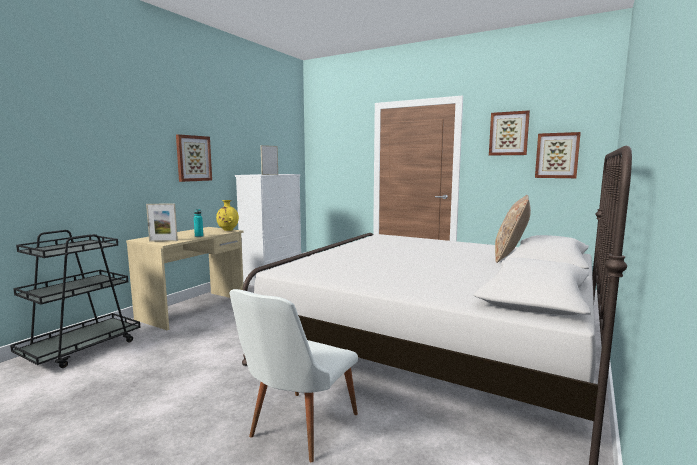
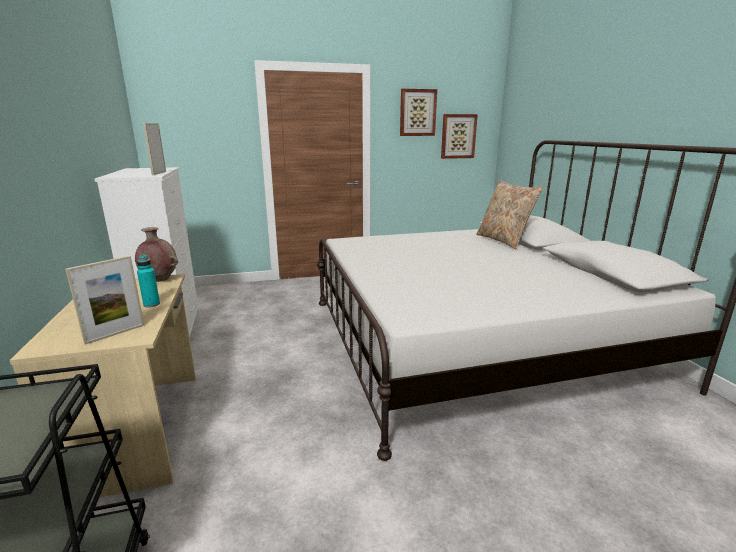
camera: 45 degrees left, 10 degrees up
(193, 158) = (41, 153): picture -> none
(228, 230) = (159, 280): yellow vase -> brown vase
(296, 430) = (562, 488): white chair -> none

